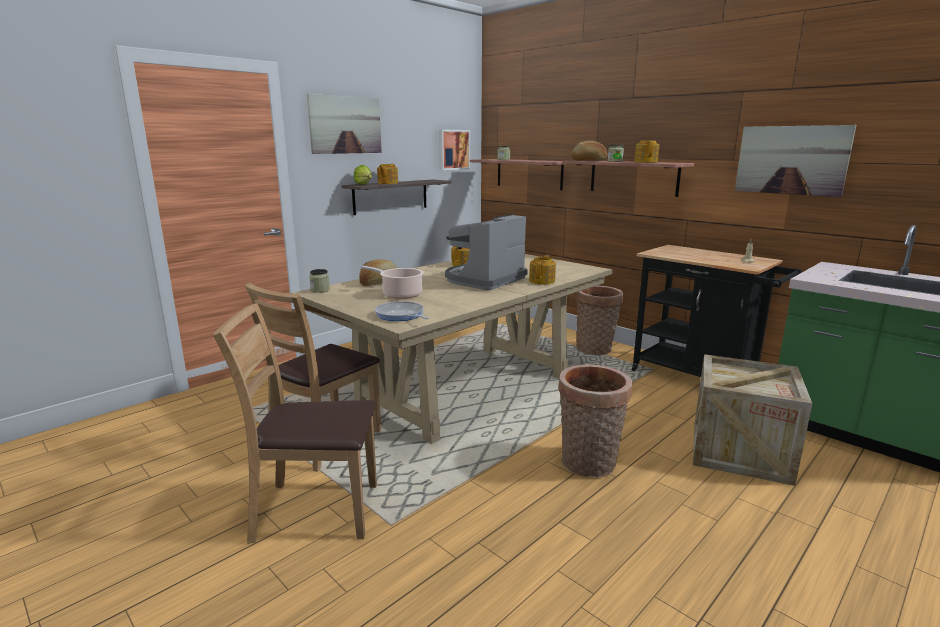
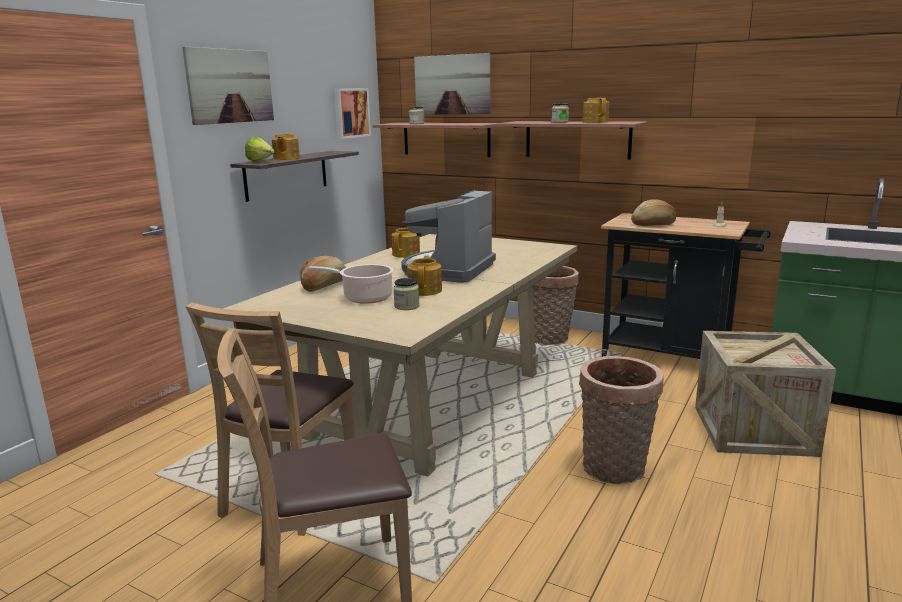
camera: 15 degrees left, 0 degrees up
(320, 290) = (256, 302): jar -> jar (407, 306)
(401, 315) = (392, 324): frying pan -> none
(542, 281) = (515, 266): teapot -> teapot (425, 290)
(589, 160) = (526, 122): bread -> bread (653, 224)
(791, 160) = (752, 116): picture -> picture (452, 84)

